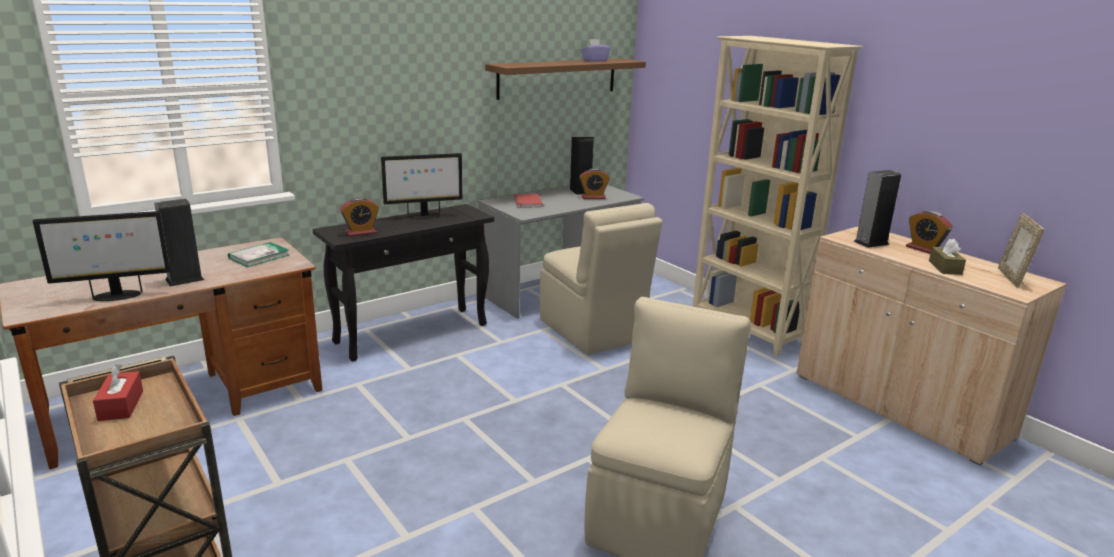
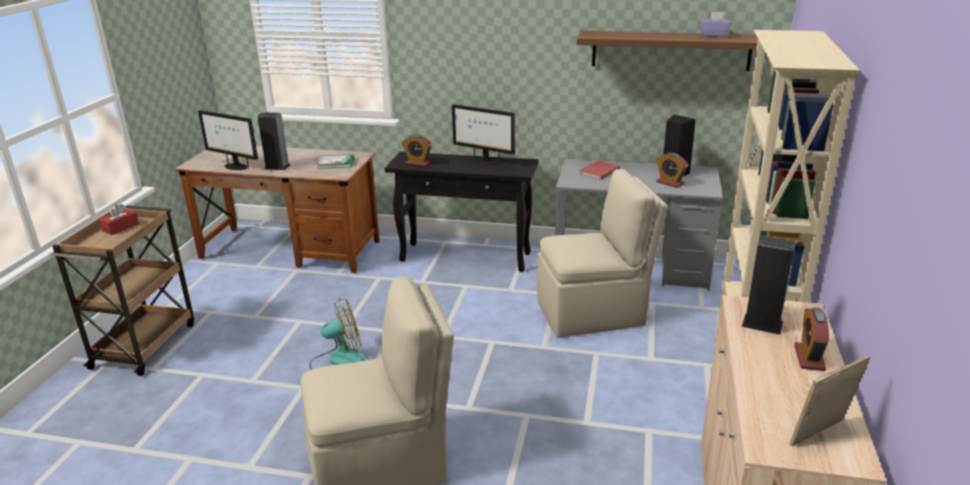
camera: 50 degrees right, 5 degrees up
(464, 468) = (339, 362): none -> fan
(592, 331) = (593, 313): beige chair -> beige chair turned 120 degrees counterclockwise
(945, 268) = (766, 384): brown tissue box -> none

